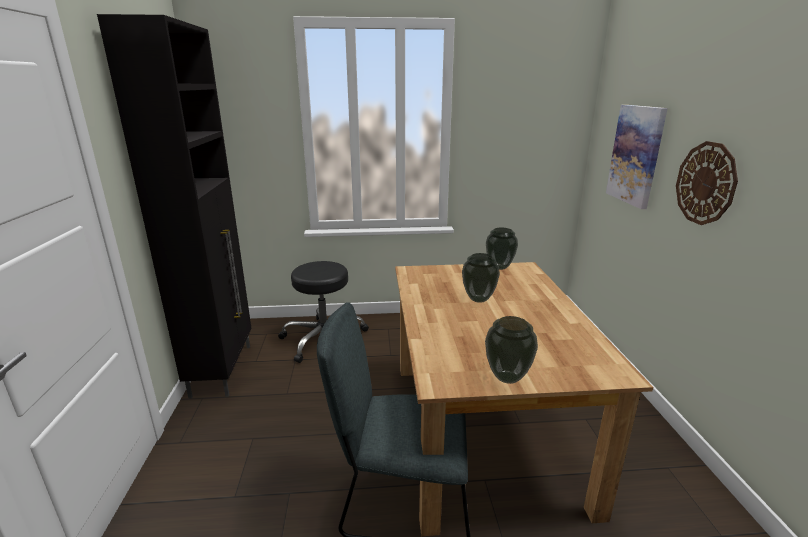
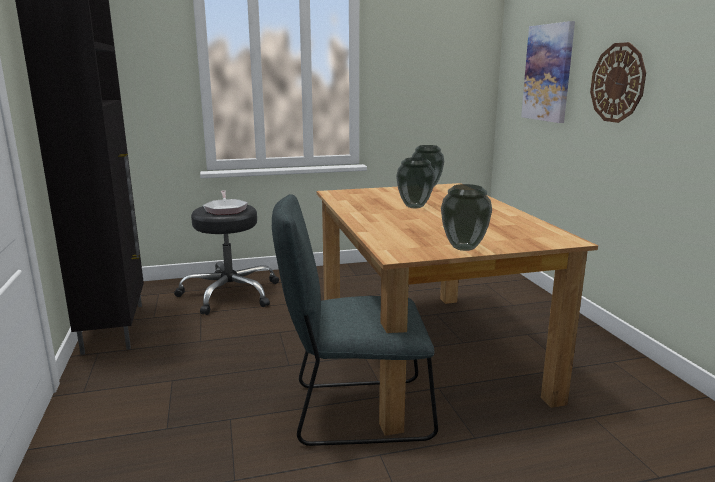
camera: 10 degrees left, 5 degrees down
(320, 270) = (226, 209): none -> frying pan

